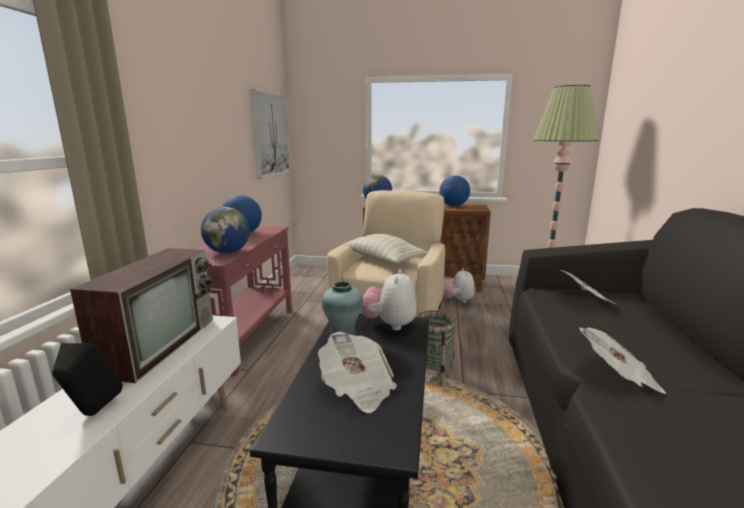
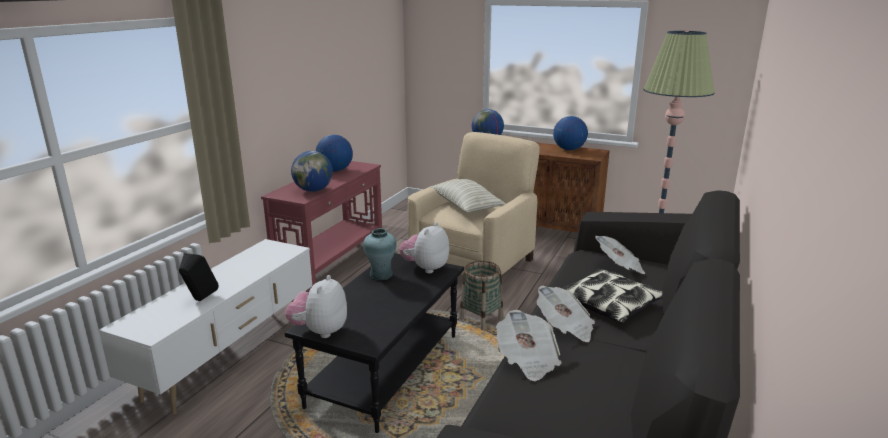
camera: 15 degrees right, 5 degrees up
(160, 343) = (249, 262): television -> none
(271, 135) = (379, 63): picture -> none
(357, 388) = (370, 309): newspaper -> newspaper (527, 360)
(458, 300) = (556, 255): plush toy -> plush toy (320, 331)
(622, 341) = (608, 305): none -> pillow

